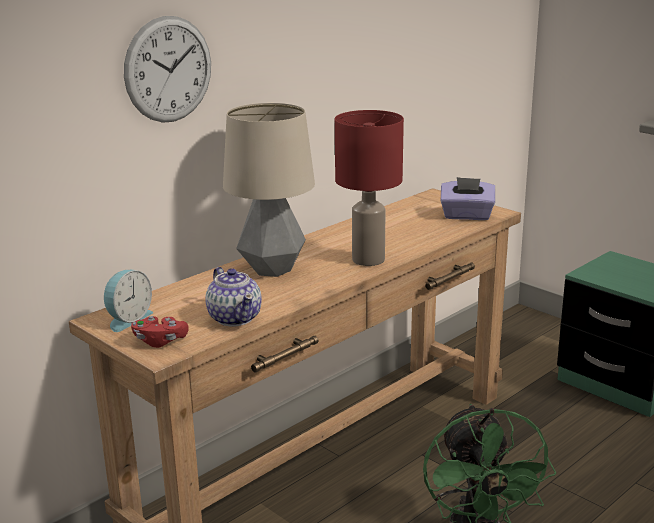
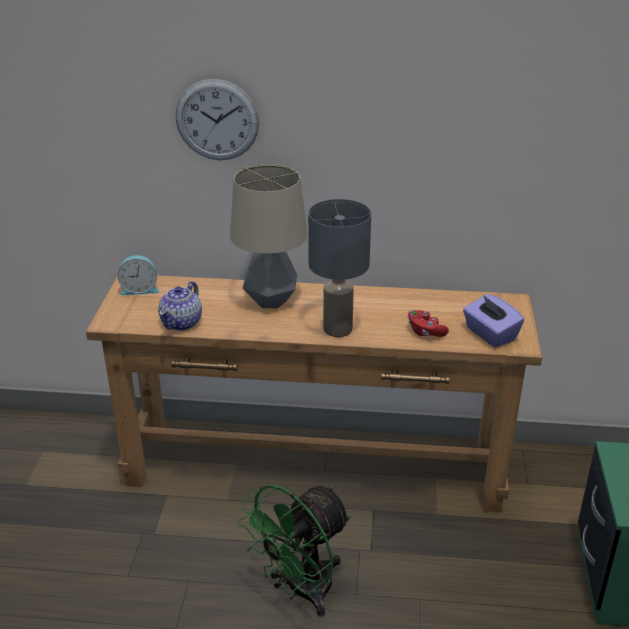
camera: 50 degrees right, 10 degrees up
(160, 341) = (123, 314): red game controller -> red game controller (425, 331)
(368, 260) = (337, 329): red table lamp -> grey table lamp

